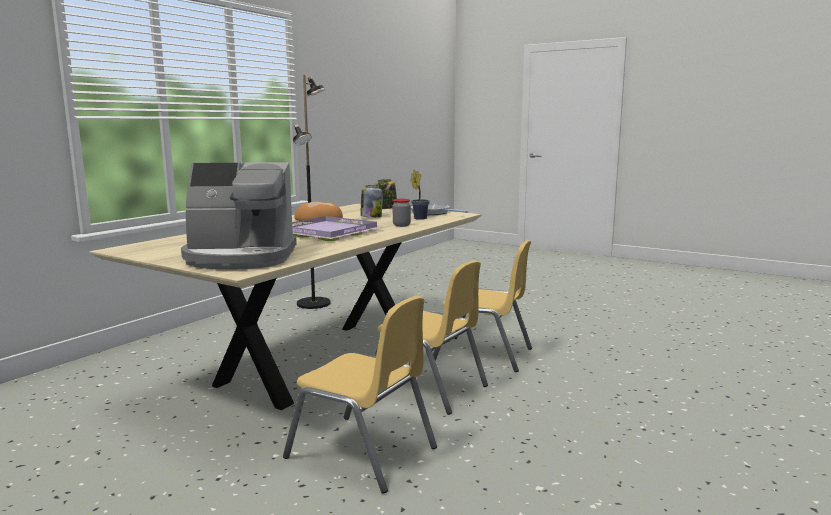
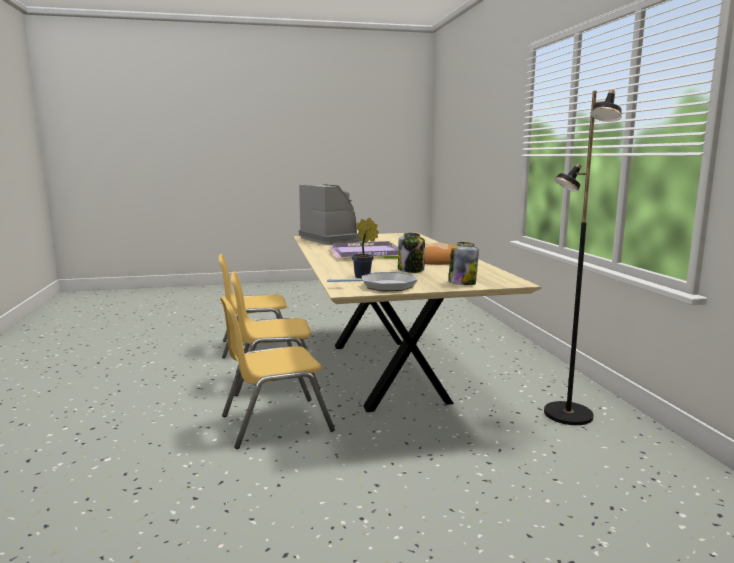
camera: 135 degrees right, 0 degrees up
(240, 258) = (334, 239): coffee machine -> coffee machine turned 105 degrees clockwise
(401, 225) = (344, 267): jar -> none

